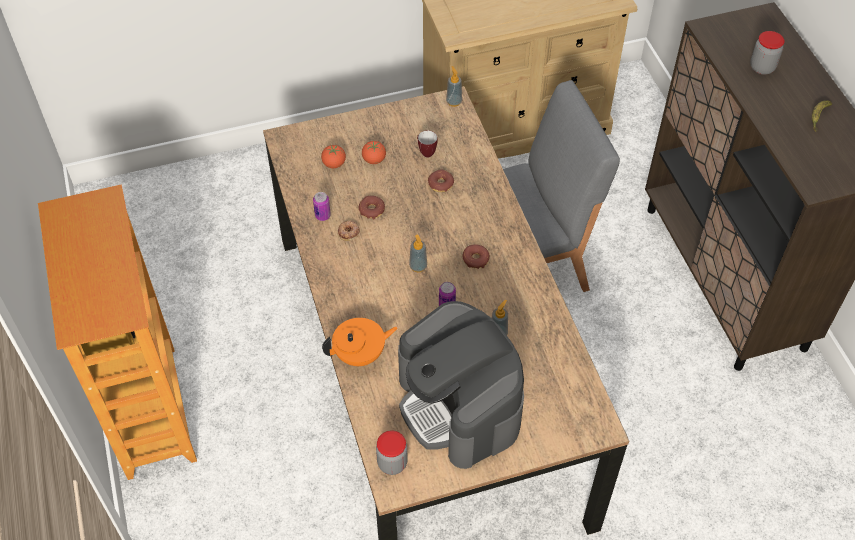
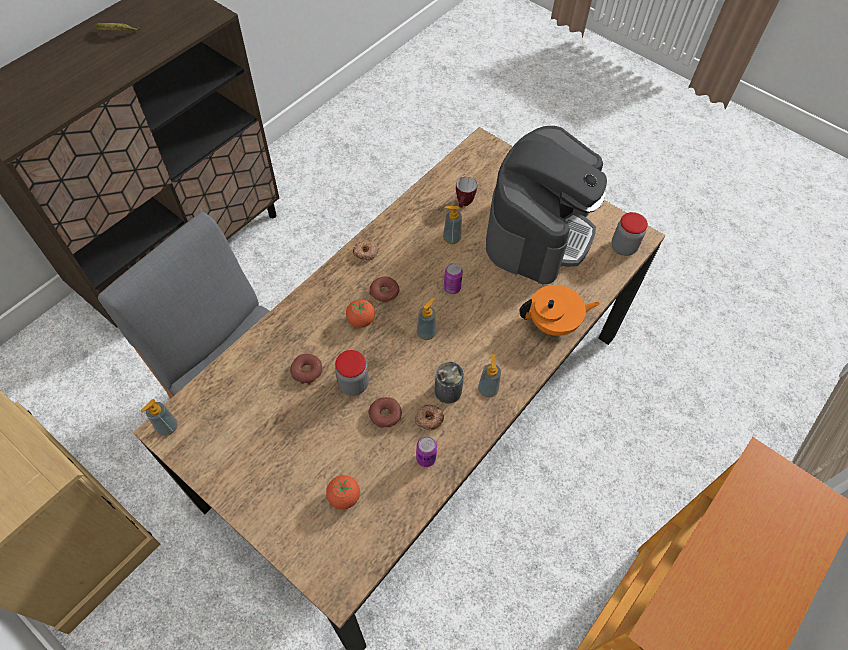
camera: 125 degrees left, 5 degrees up
(342, 277) = (488, 389): none -> soap dispenser
(360, 253) = (448, 391): none -> can
(360, 354) = (553, 323): orange teapot -> orange teapot turned 135 degrees clockwise
(374, 160) = (311, 457): tomato -> tomato (361, 320)
(425, 152) = (268, 411): mug -> mug (464, 204)
(525, 266) = (365, 253): none -> donut
(762, 67) = (60, 84): jar -> jar (353, 384)

